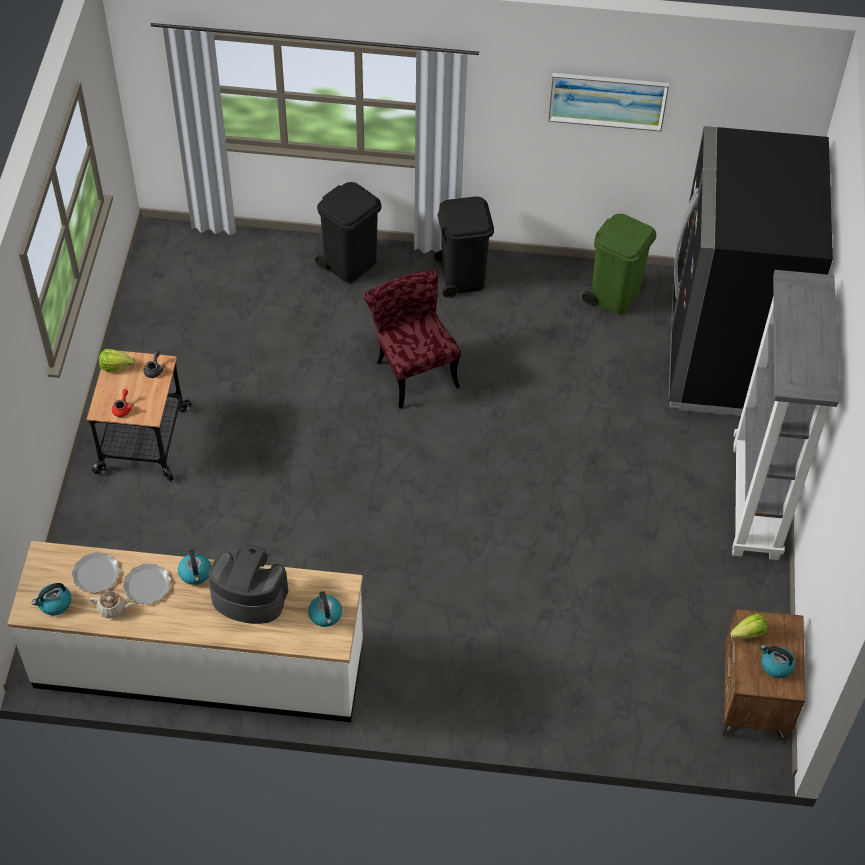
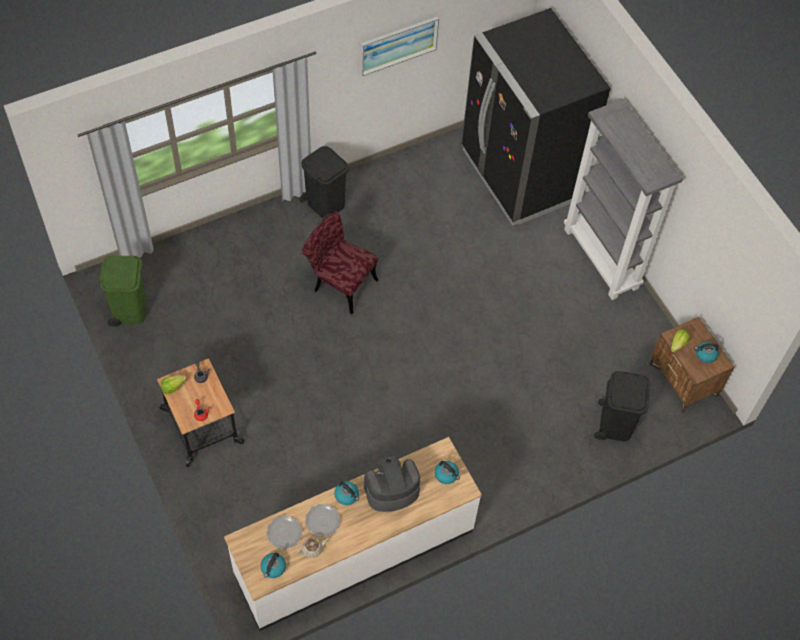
camera: 35 degrees left, 5 degrees up
(350, 263) = (246, 232): black trash can -> black trash can (615, 424)
(615, 295) = (428, 168): green trash can -> green trash can (130, 309)

